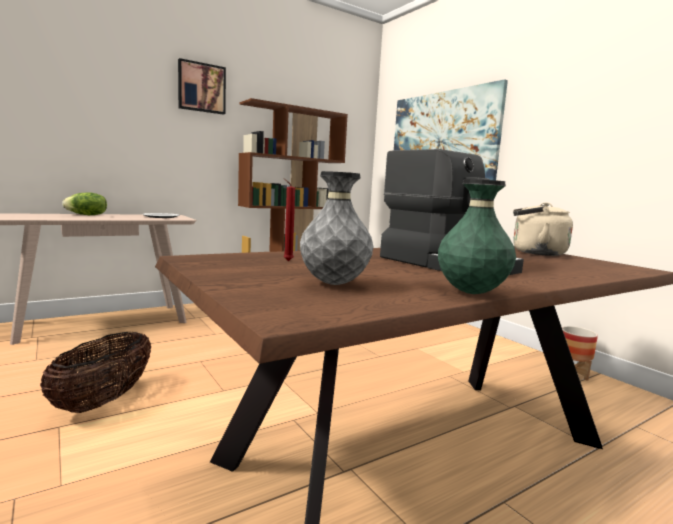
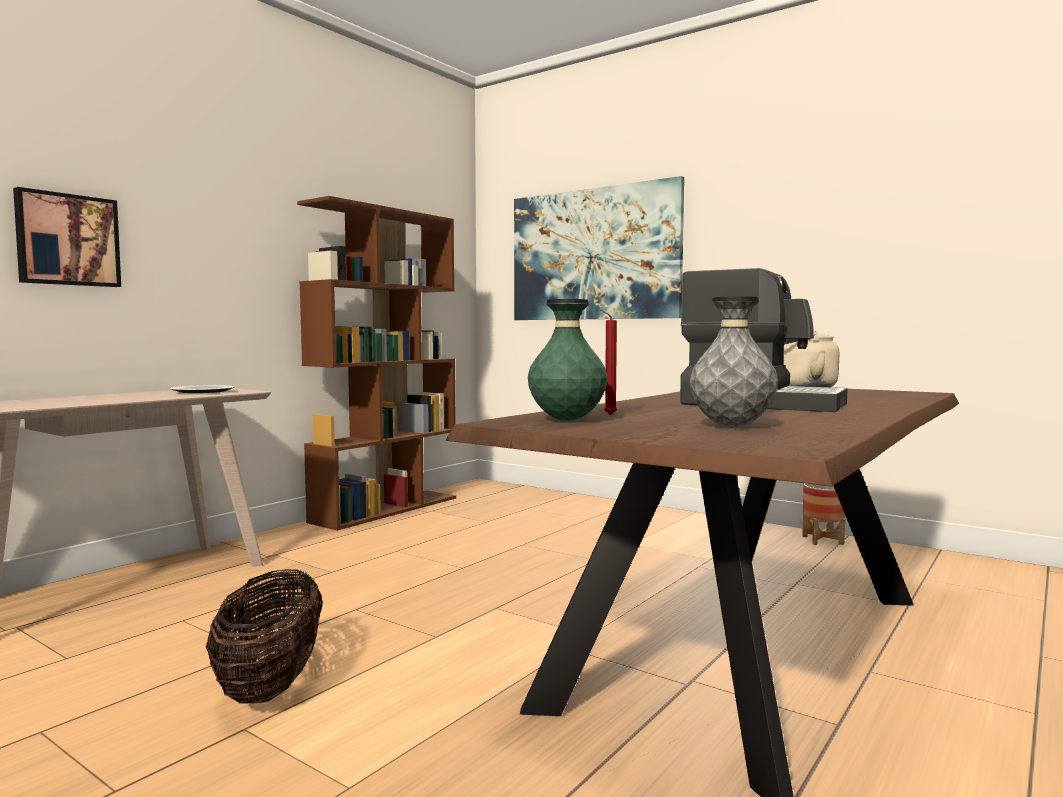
camera: 20 degrees left, 5 degrees down
(87, 215) = (75, 398): lettuce -> none
(201, 88) = (238, 178): picture -> picture (67, 240)
(471, 293) = (862, 421): green vase -> green vase (567, 420)

